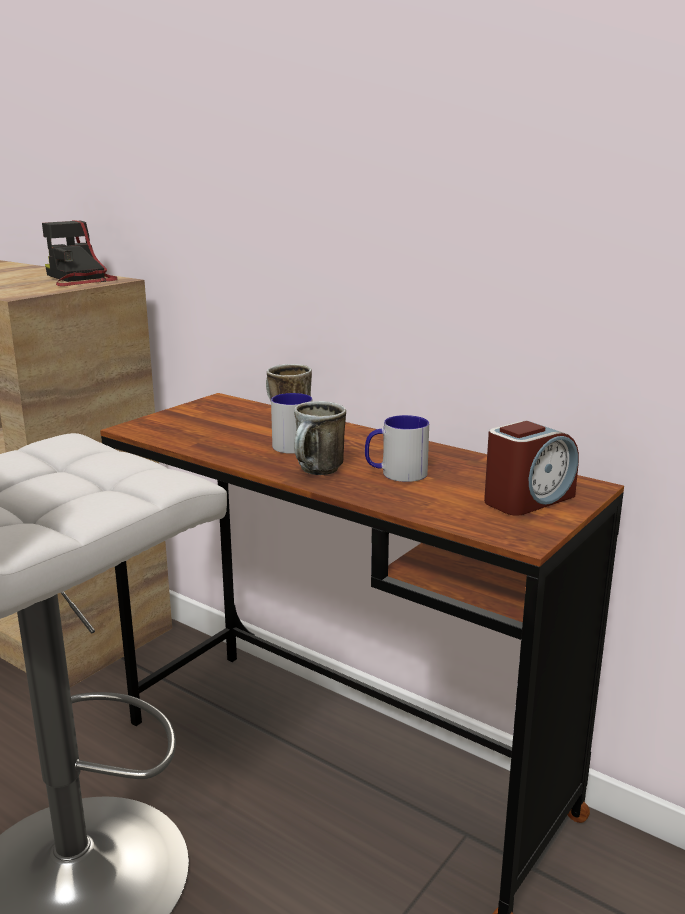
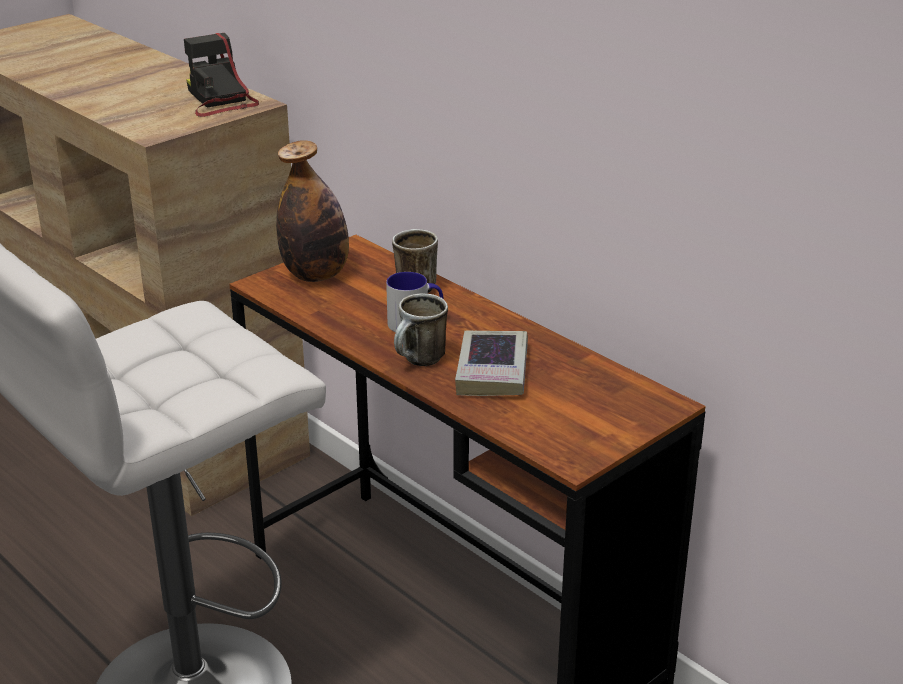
camera: 10 degrees right, 10 degrees up
(187, 419) = (316, 275): none -> bottle
(395, 474) = (492, 370): mug -> book
(528, 499) = (602, 415): alarm clock -> none

